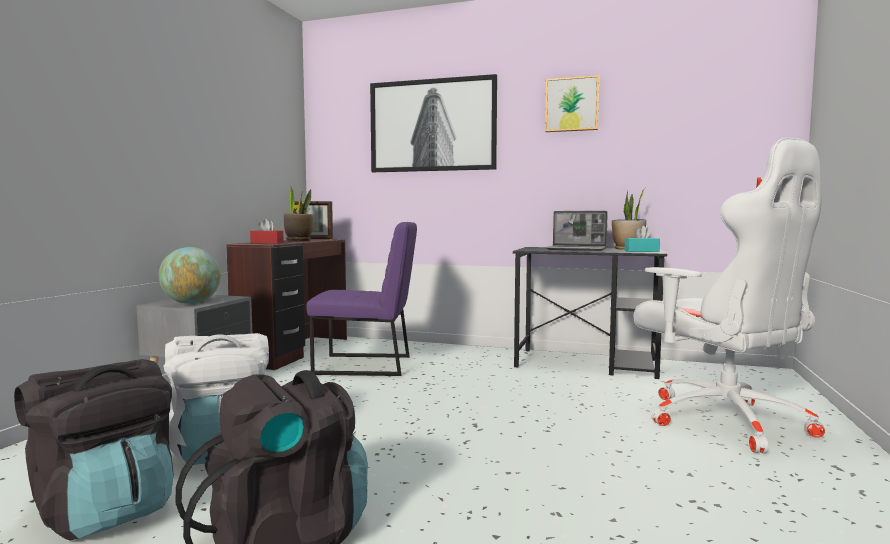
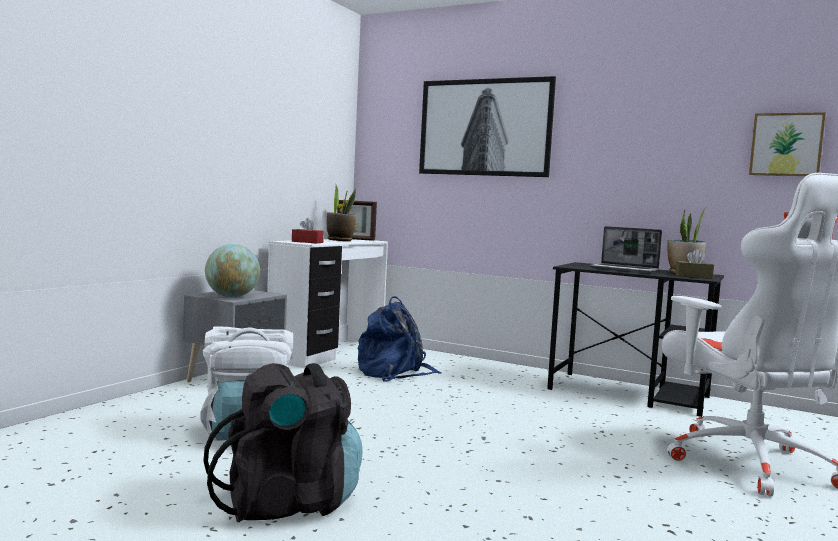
camera: 10 degrees right, 0 degrees up
(105, 510) = (149, 466): black backpack -> none
(296, 351) = (329, 353): brown desk -> white desk
(366, 365) = (395, 372): purple chair -> blue backpack
(572, 105) = (634, 112): picture -> picture (786, 145)
(641, 251) = (693, 276): turquoise tissue box -> brown tissue box

